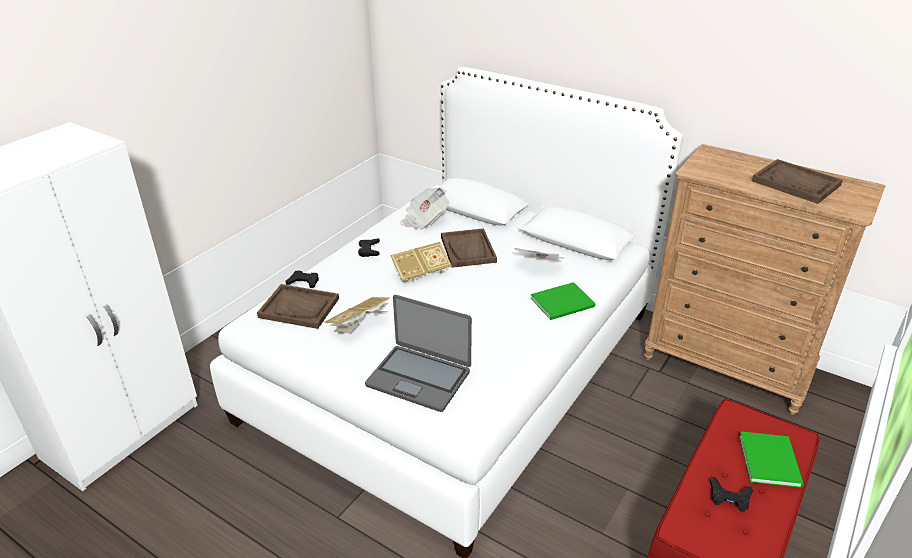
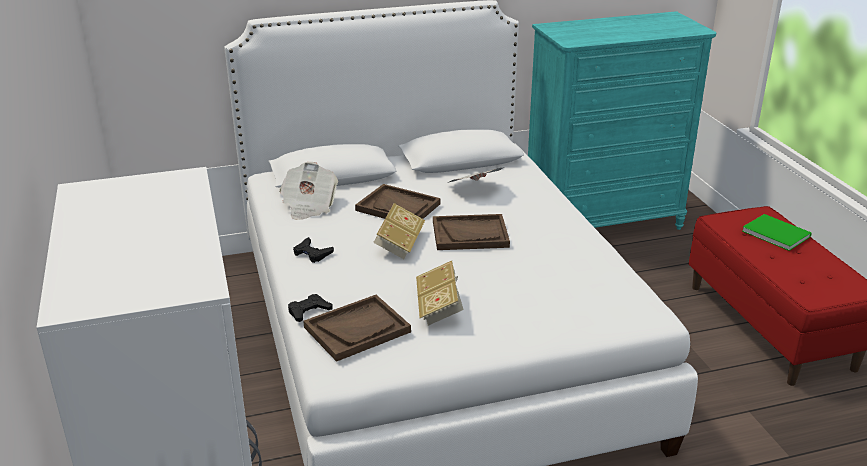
camera: 50 degrees left, 5 degrees down
(419, 377) = (558, 309): laptop -> none
(564, 303) = (542, 204): green book -> none
(727, 365) = (603, 223): brown dresser -> turquoise dresser
(729, 497) = (796, 265): black game controller -> none
(796, 183) = (638, 27): brown tray -> brown tray (470, 234)

